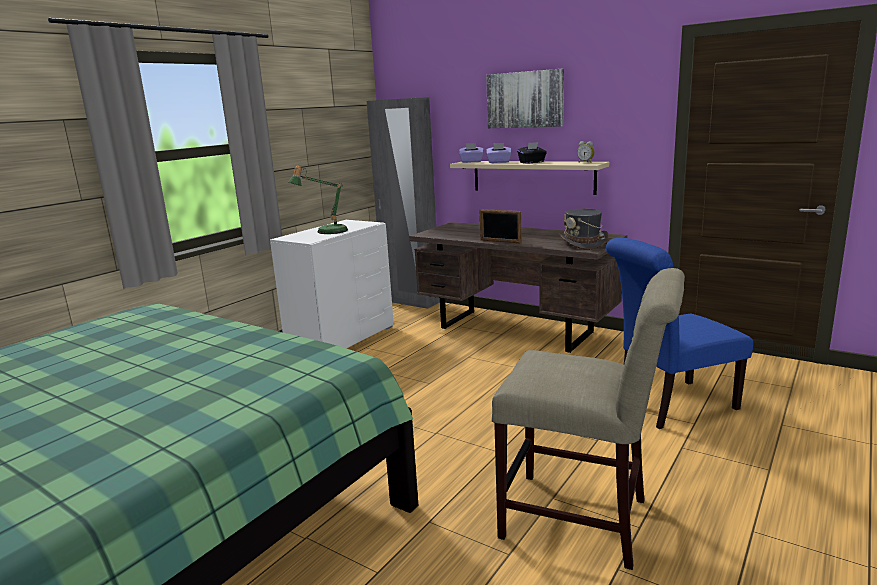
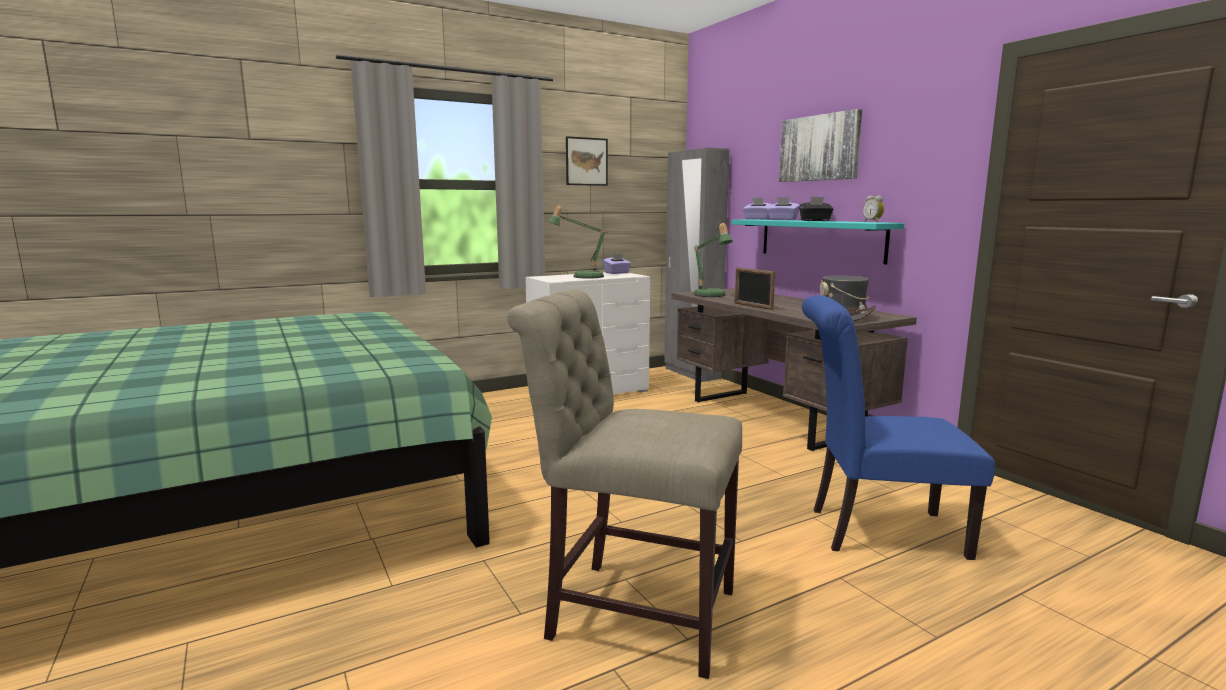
camera: 25 degrees right, 5 degrees down
(300, 116) = (586, 161): none -> picture
(348, 222) = (617, 273): none -> purple tissue box
(448, 234) = (711, 296): none -> table lamp
(532, 176) = (820, 239): beige shelf -> turquoise shelf
(583, 521) = (632, 611): beige chair -> beige chair turned 150 degrees clockwise

